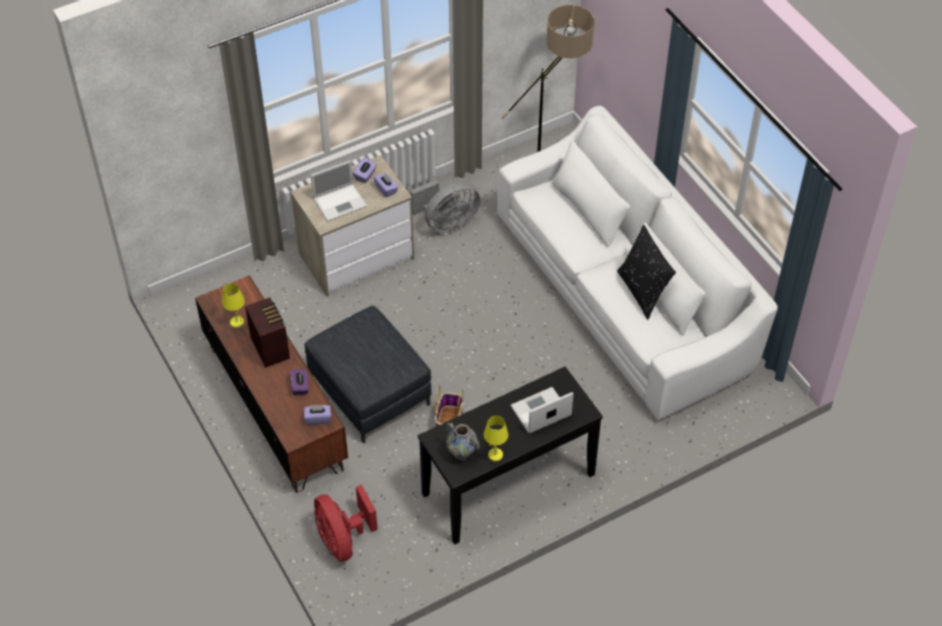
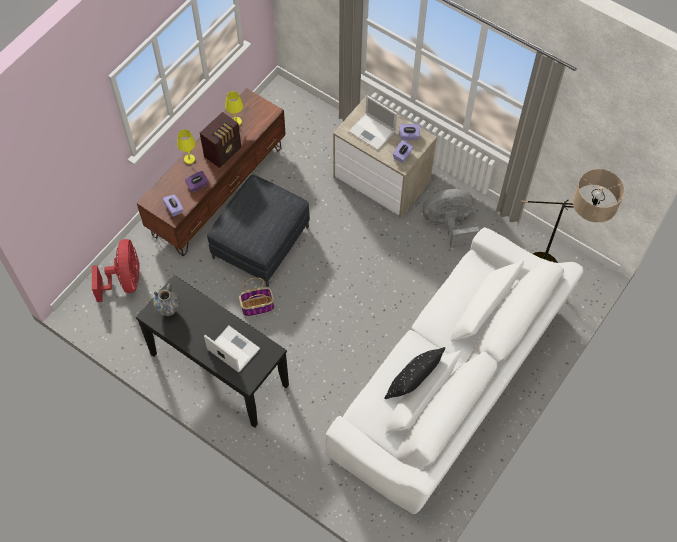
camera: 65 degrees right, 10 degrees up
(342, 540) = (125, 281): red fan -> red fan turned 135 degrees clockwise
(447, 223) = (449, 225): grey fan -> grey fan turned 135 degrees clockwise
(495, 455) = (177, 333): yellow table lamp -> yellow table lamp (189, 159)

